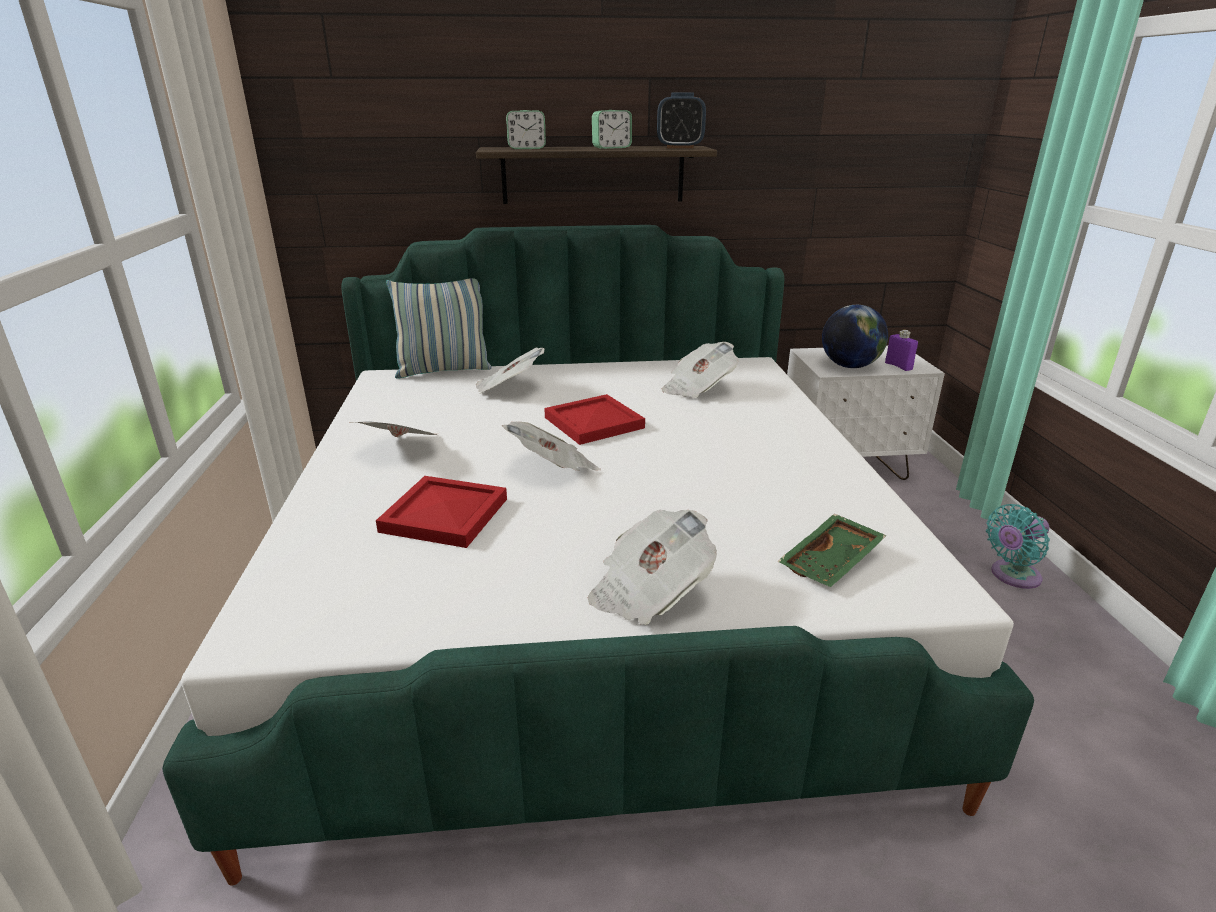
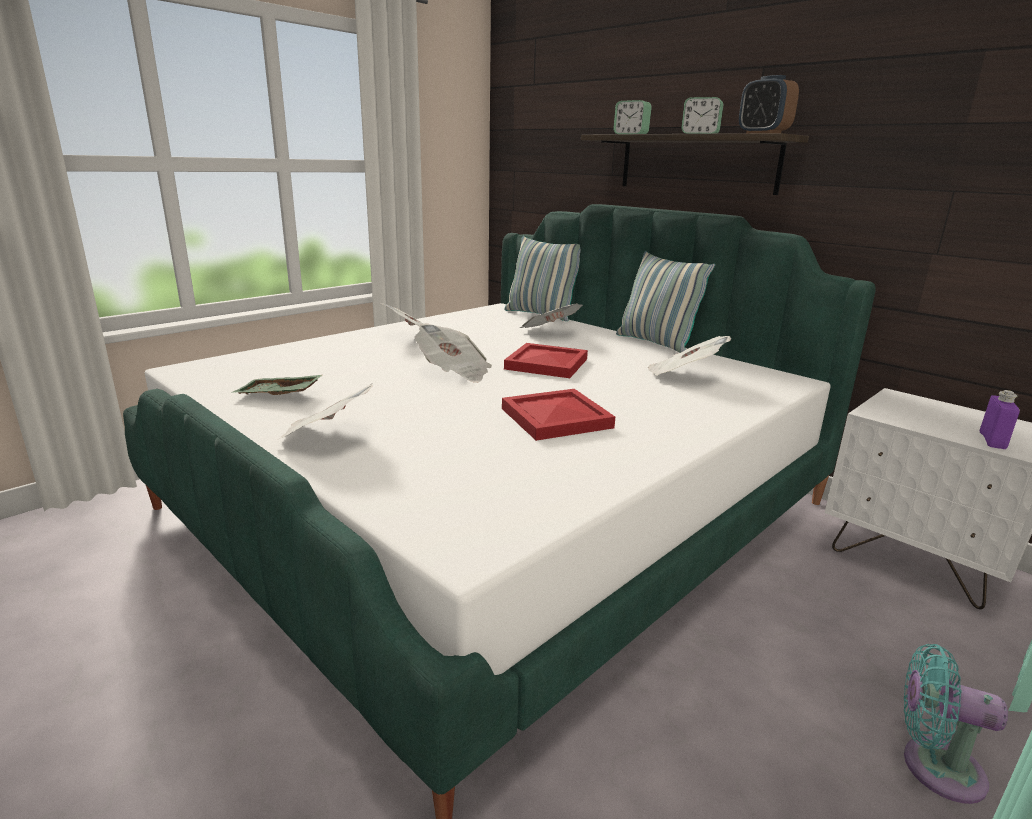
camera: 50 degrees right, 5 degrees down
(444, 514) = (353, 366): red tray -> red tray (556, 417)
(608, 365) = (656, 343): none -> pillow
(832, 562) = (454, 487): green tray -> green tray (278, 395)
(849, 366) = (917, 419): globe -> none

